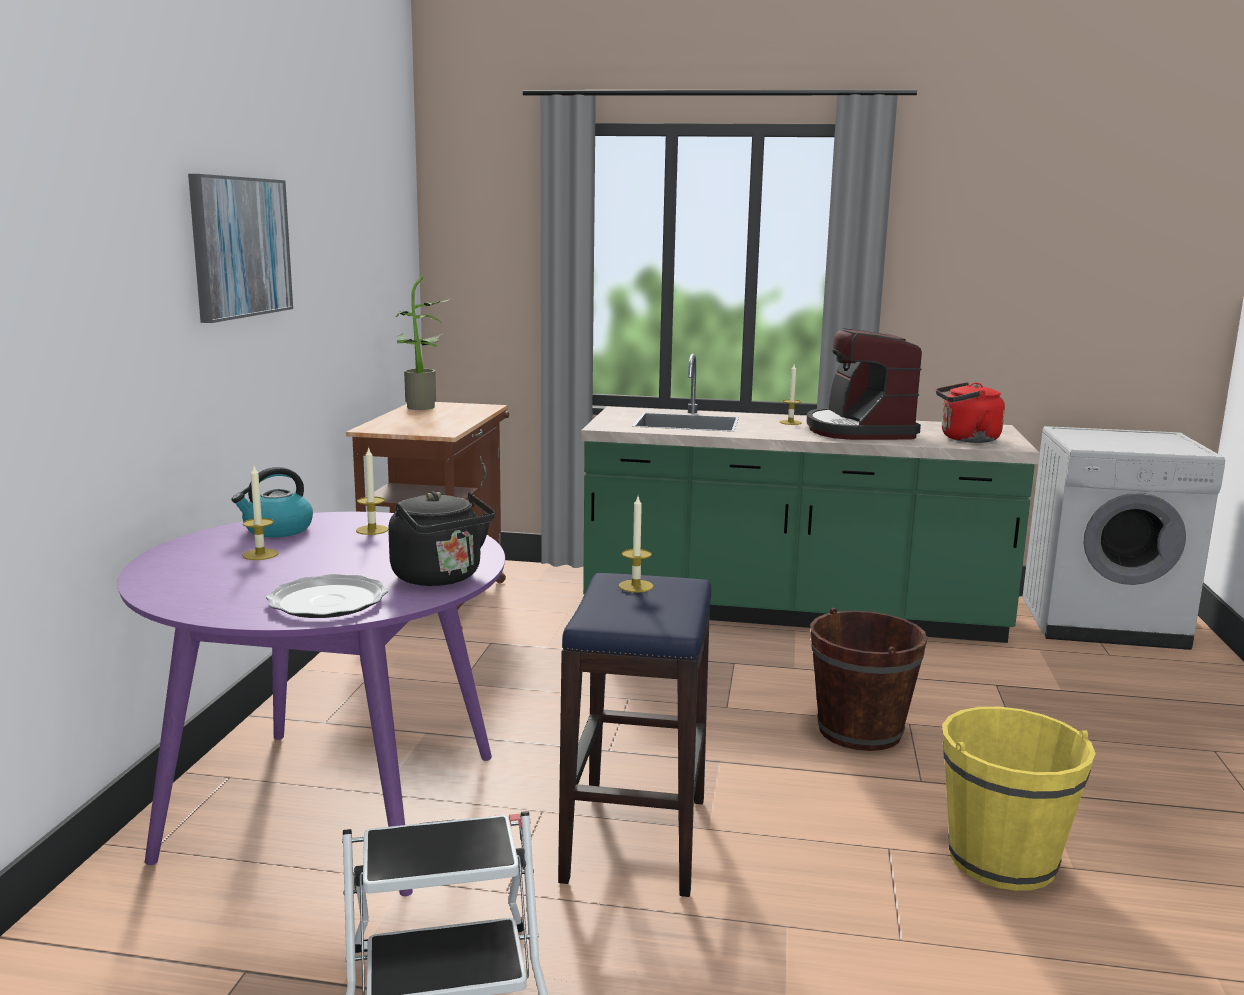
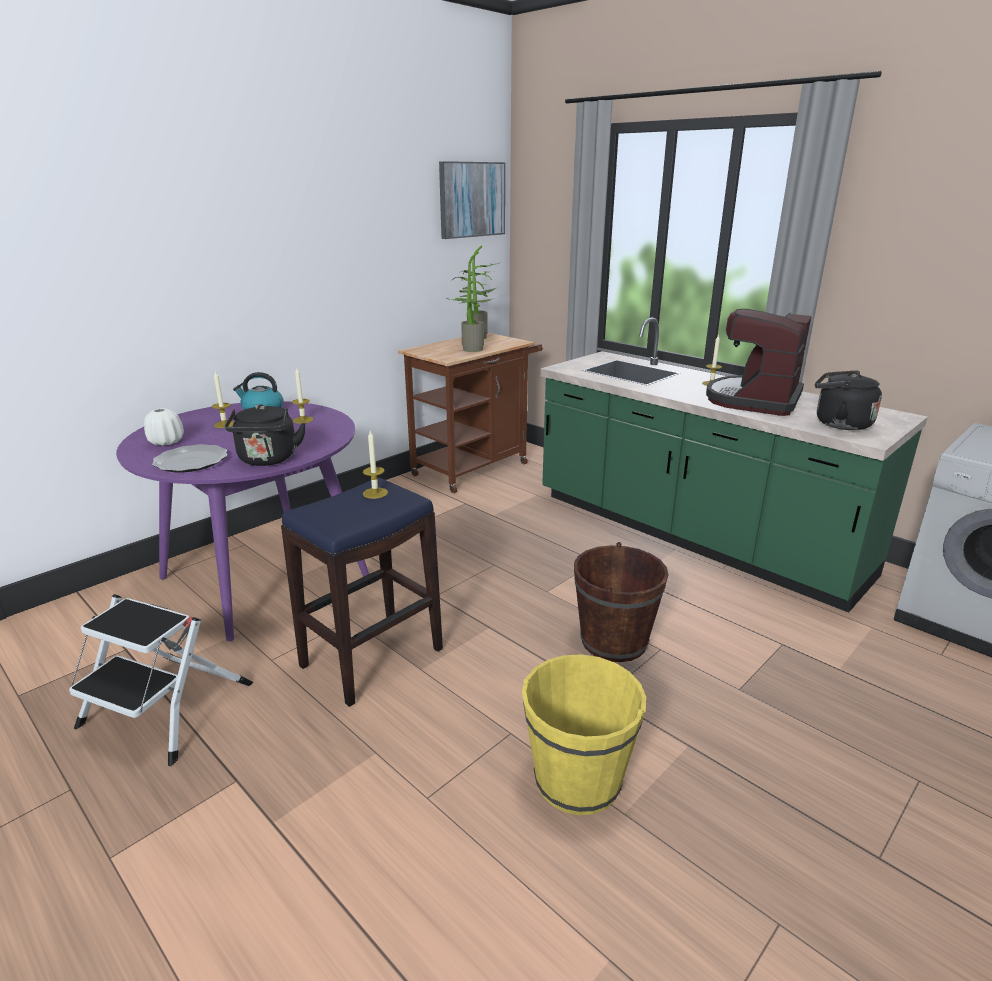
camera: 35 degrees right, 10 degrees up
(219, 590) = (166, 442): none -> white vase
(240, 247) = (287, 229): picture -> picture (472, 199)
(450, 421) = (471, 350): none -> potted plant
(966, 439) = (838, 424): red kettle -> black kettle

